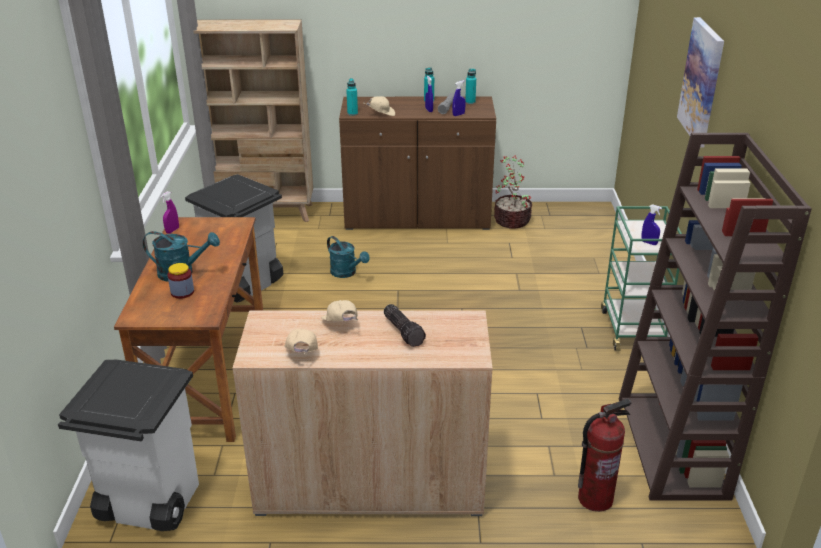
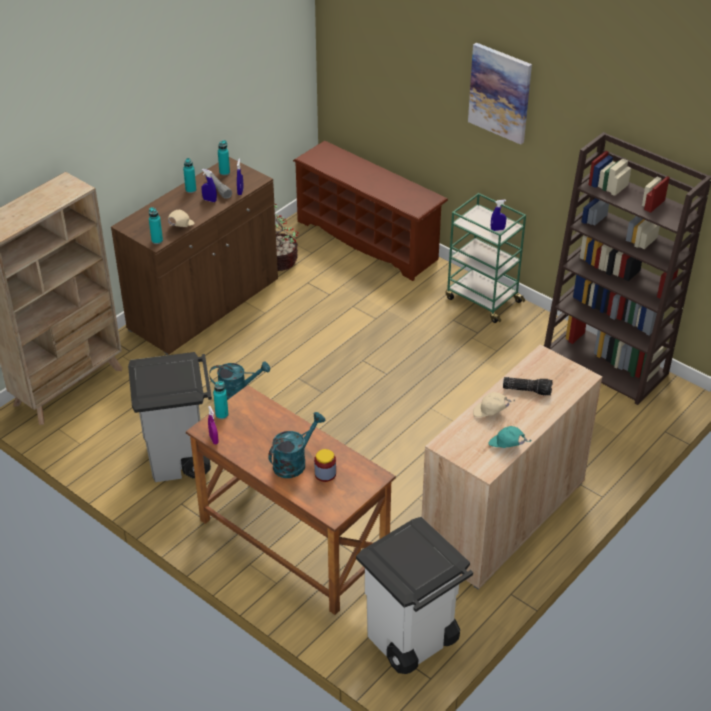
camera: 50 degrees left, 10 degrees up
(206, 222) = (222, 414): none -> turquoise bottle
(301, 354) = (506, 446): beige cap -> turquoise cap
(595, 499) = (615, 426): fire extinguisher -> none
(603, 243) = (369, 240): none -> brown shoe rack

